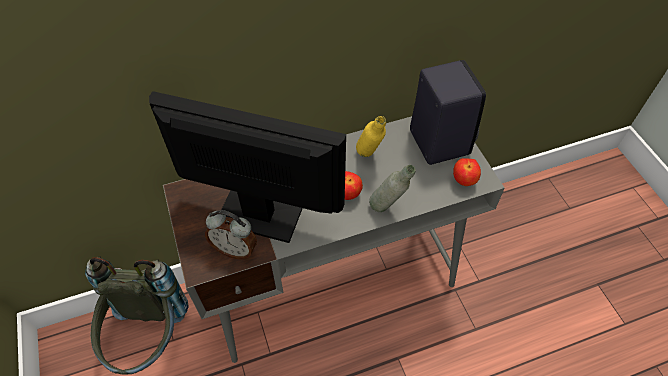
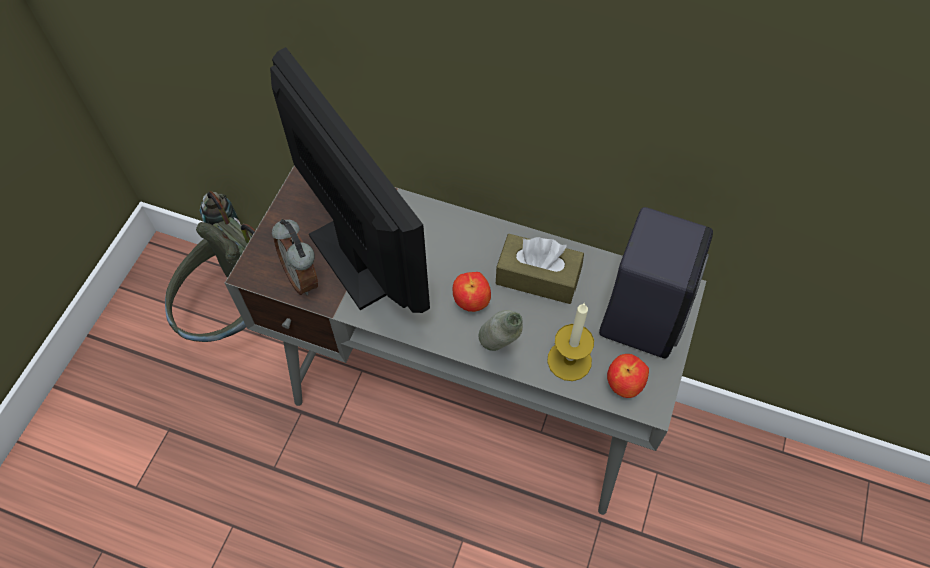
camera: 40 degrees right, 5 degrees up
(369, 158) = (537, 277): yellow bottle -> brown tissue box
(426, 188) = (569, 360): none -> candle

